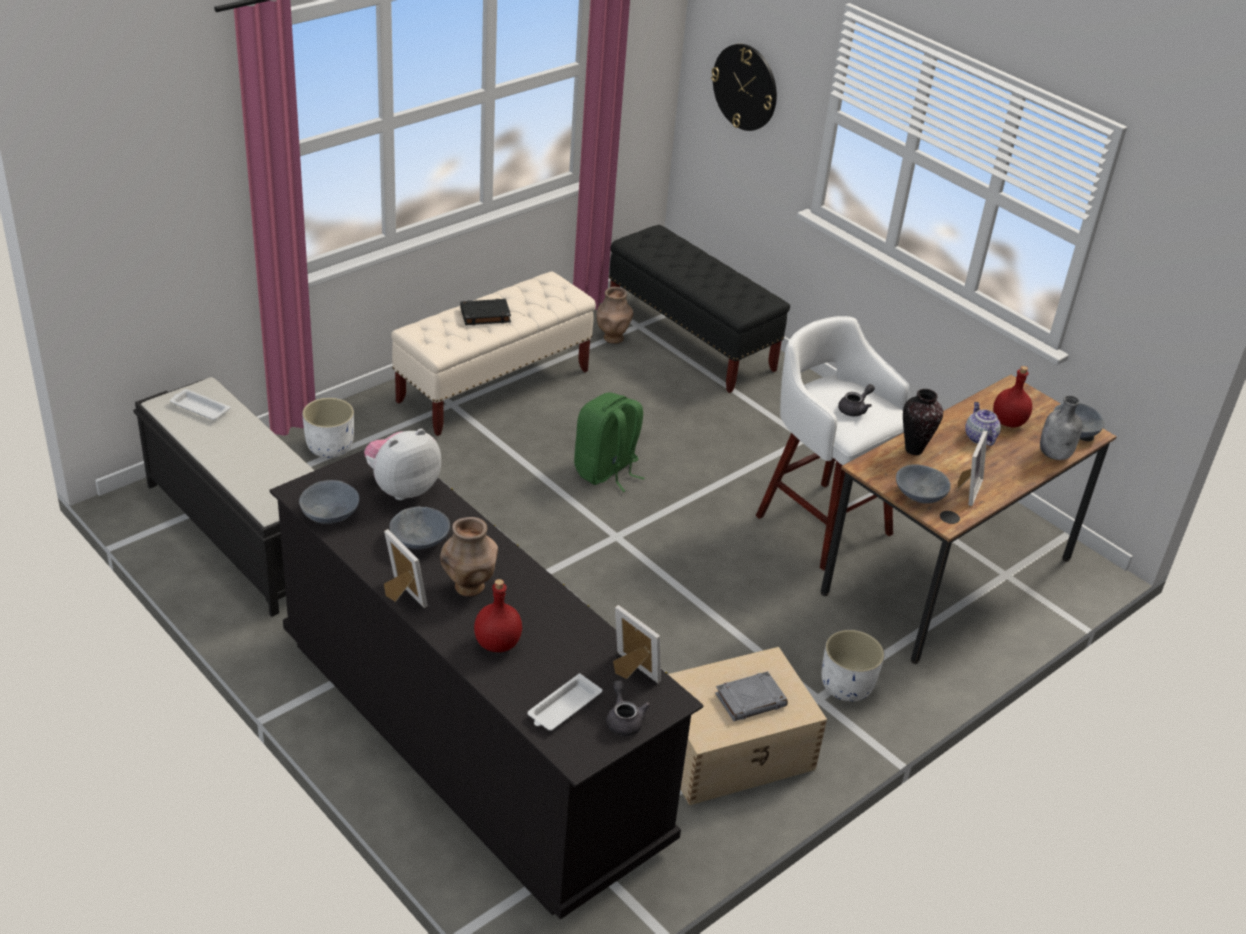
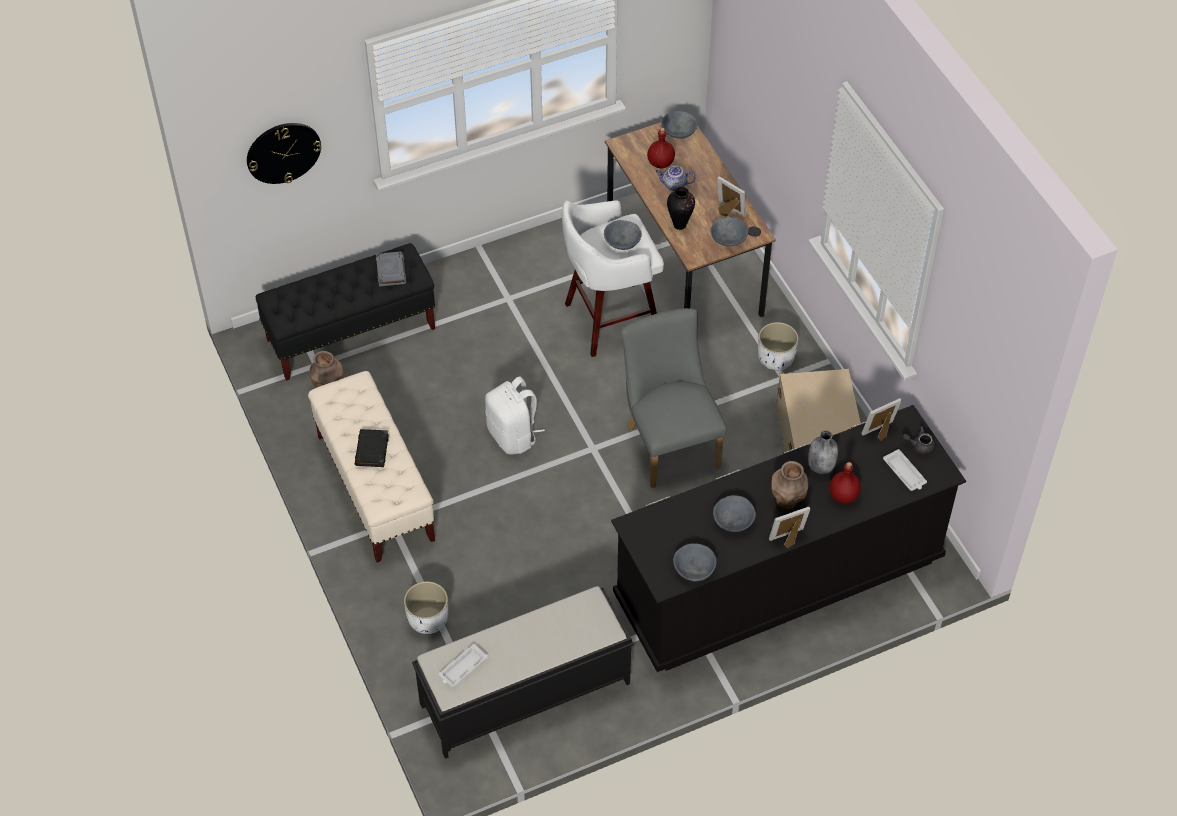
camera: 70 degrees left, 15 degrees up
(402, 488) = (673, 521): plush toy -> none
(606, 471) = (513, 436): green backpack -> white backpack
(655, 601) = (669, 442): none -> grey chair
(751, 700) = (825, 402): grey book -> grey book (390, 270)
(855, 409) = (622, 242): grey teapot -> grey bowl
(1055, 454) = (702, 152): grey bottle -> grey bottle (821, 466)

